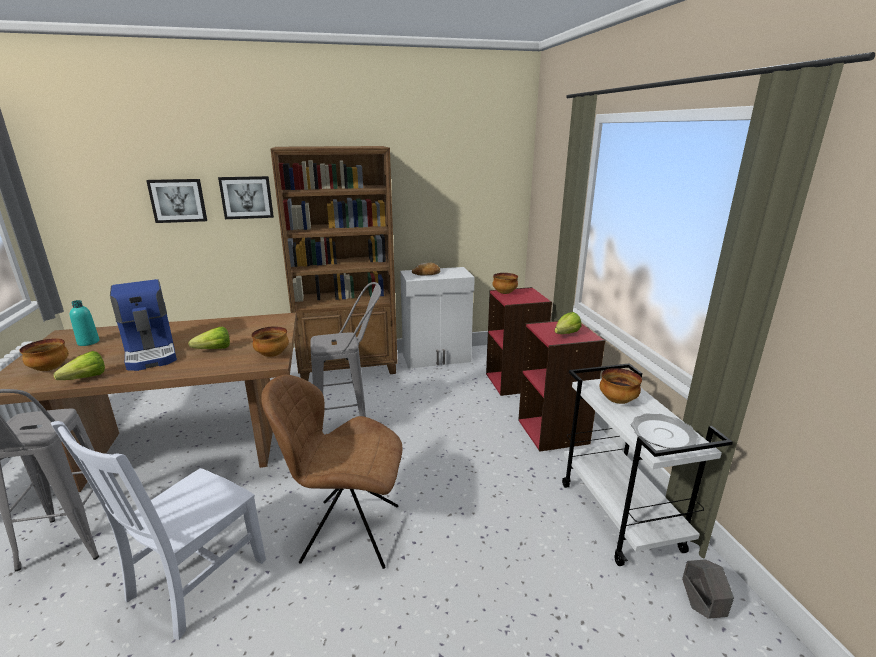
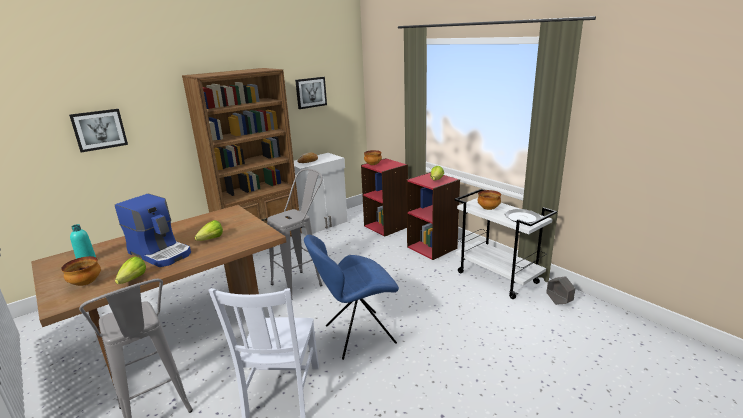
camera: 25 degrees left, 0 degrees up
(246, 197) = (160, 120): picture -> picture (311, 92)
(273, 355) = (263, 232): bowl -> none
(347, 532) = (357, 335): brown chair -> blue chair

